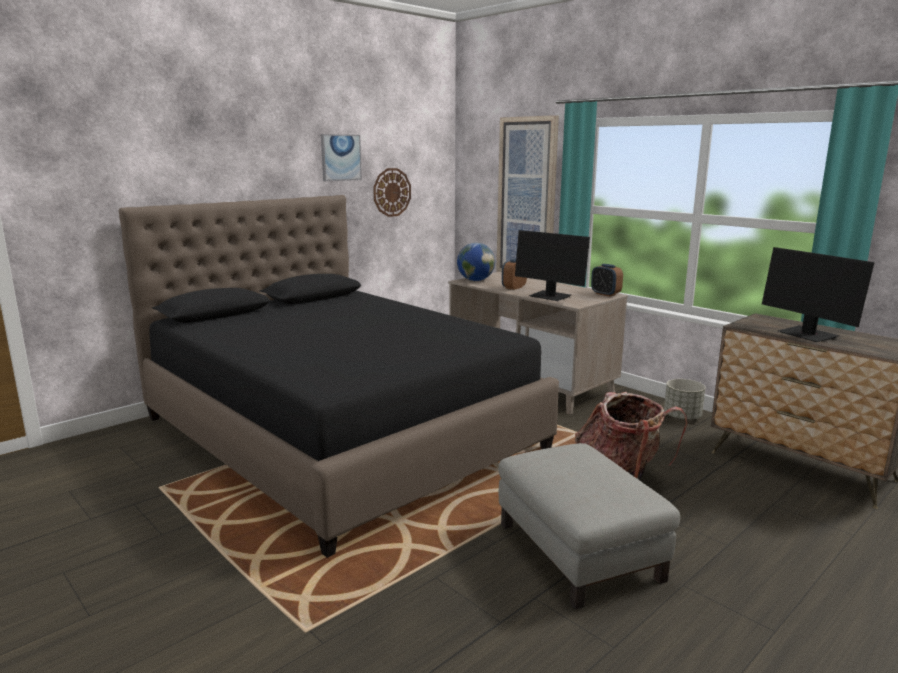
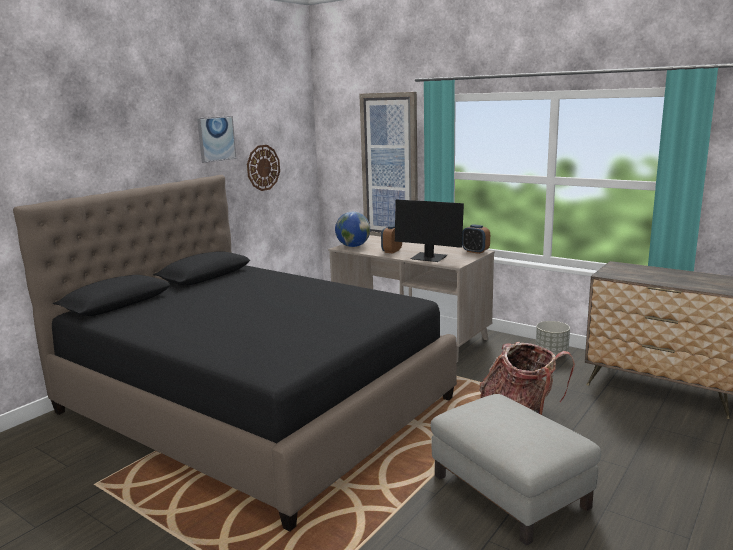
camera: 10 degrees left, 0 degrees up
(807, 335) = (661, 278): monitor -> none

